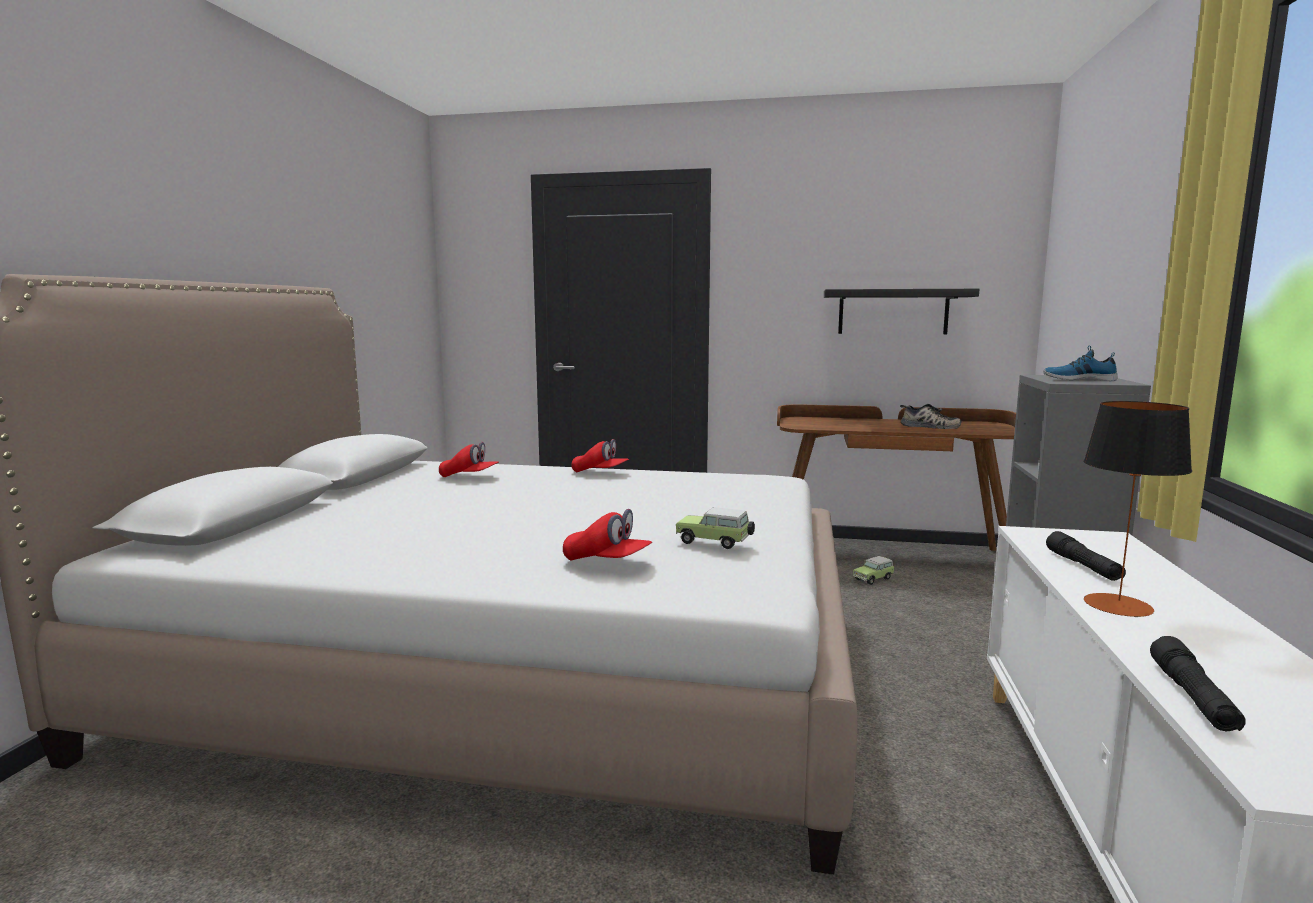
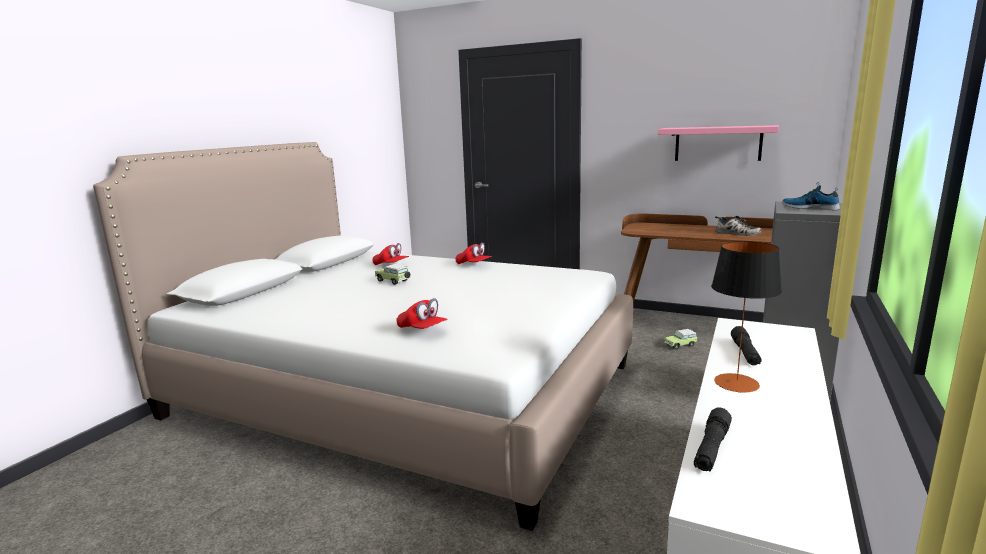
camera: 15 degrees right, 5 degrees up
(715, 542) = (498, 320): toy car -> toy car (393, 281)
(893, 312) = (717, 143): black shelf -> pink shelf

